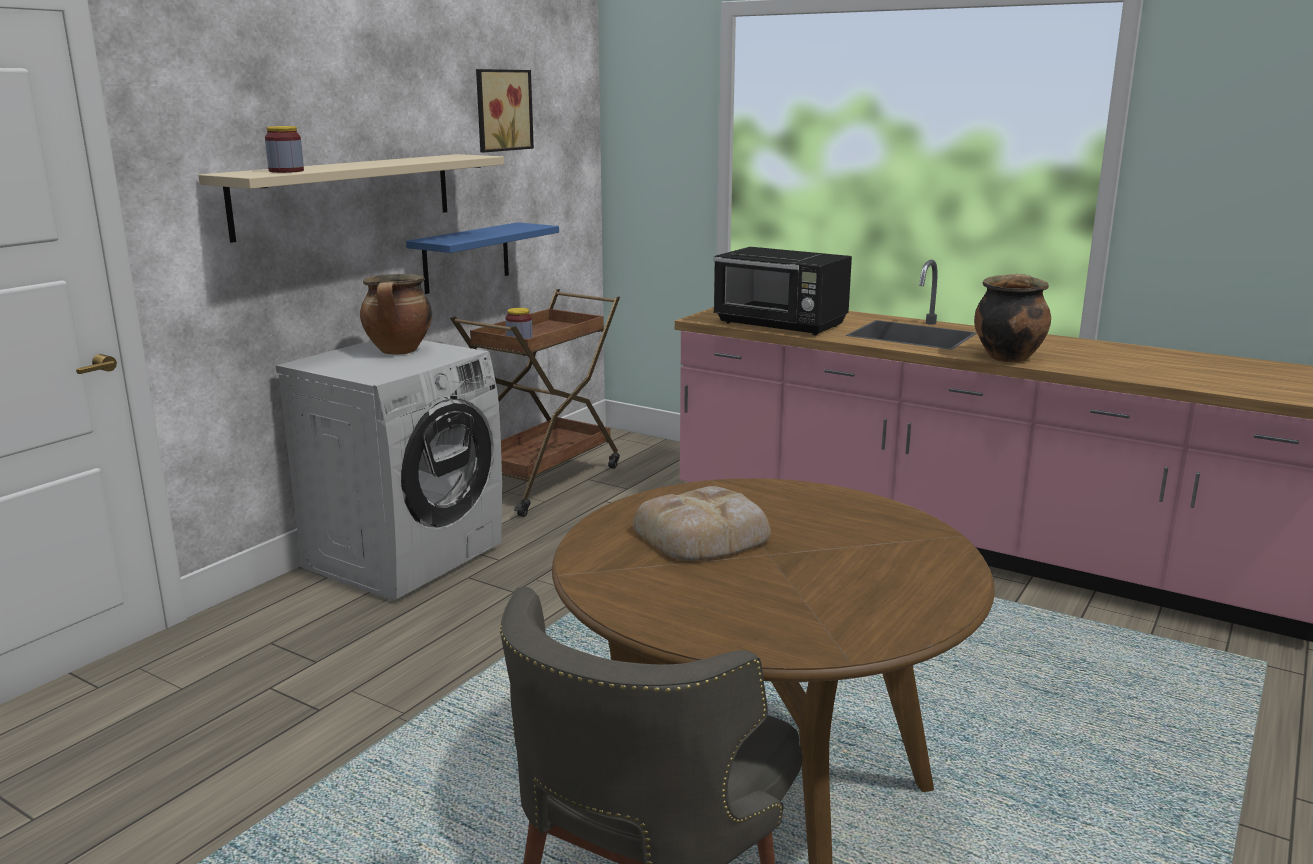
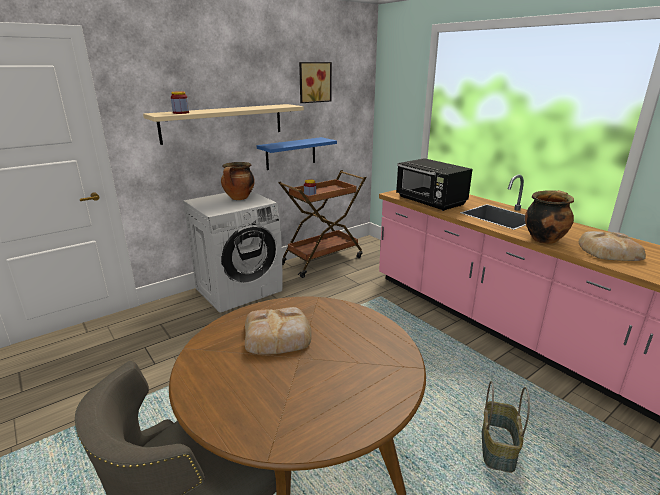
camera: 20 degrees right, 5 degrees up
(1029, 698) = (498, 448): none -> basket
(1106, 362) = (607, 251): none -> bread

